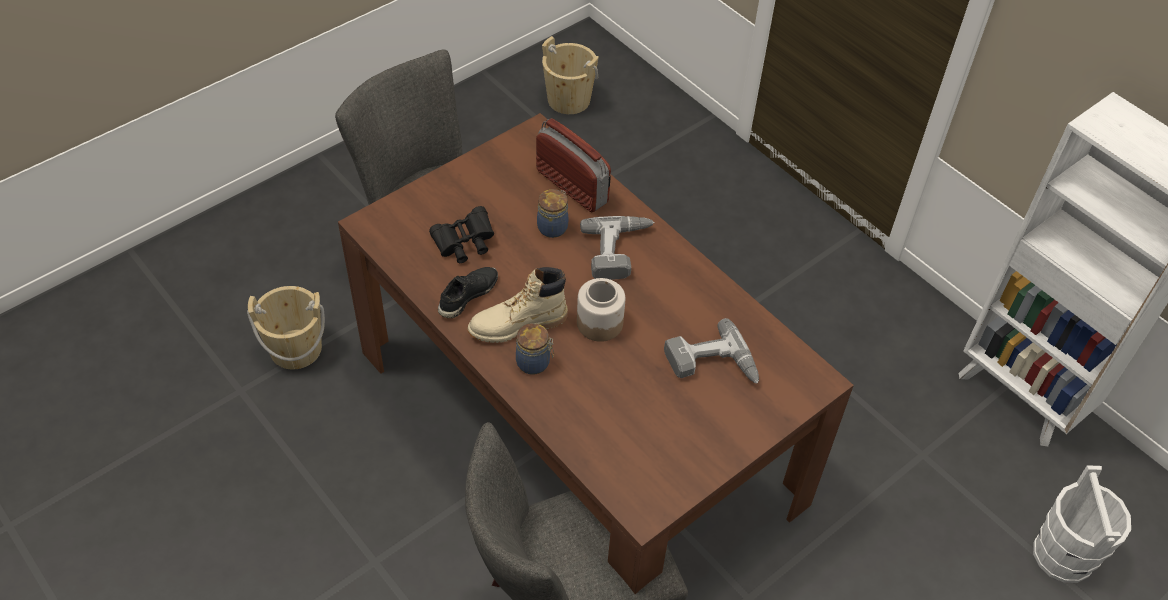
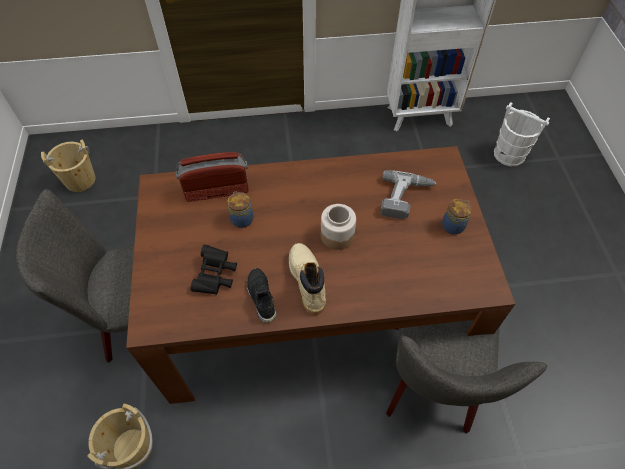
camera: 55 degrees left, 5 degrees up
(517, 325) = (307, 281): beige boot -> beige boot turned 150 degrees clockwise
(534, 363) = (344, 287): jar -> jar (453, 225)
(620, 251) = (289, 195): power drill -> none

